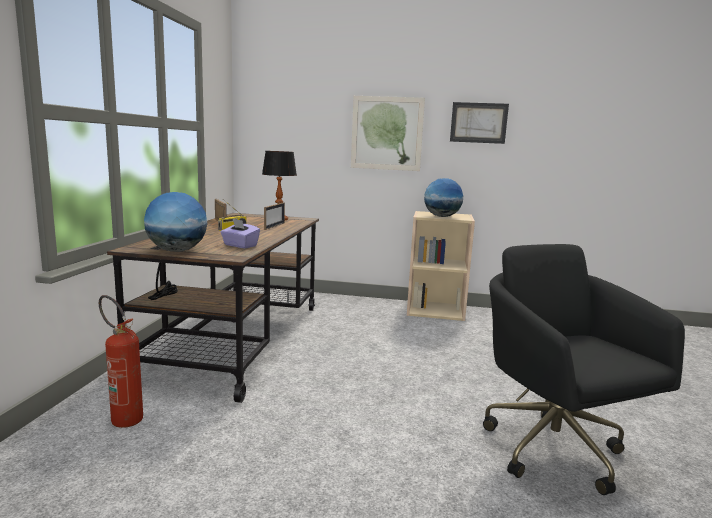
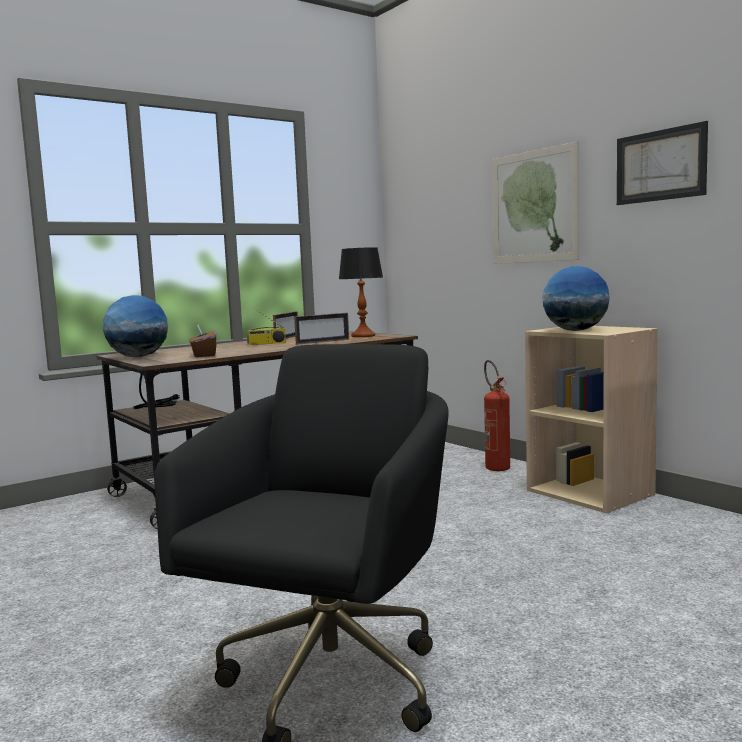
camera: 45 degrees right, 5 degrees down
(123, 418) = (70, 517): fire extinguisher -> fire extinguisher (495, 466)
(240, 245) = (204, 355): purple tissue box -> brown tissue box

